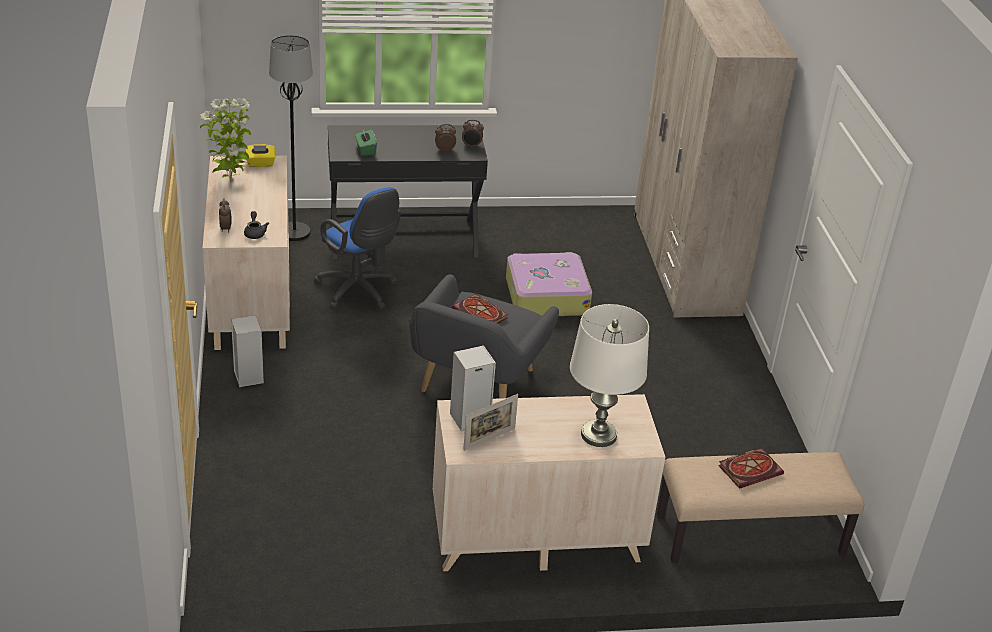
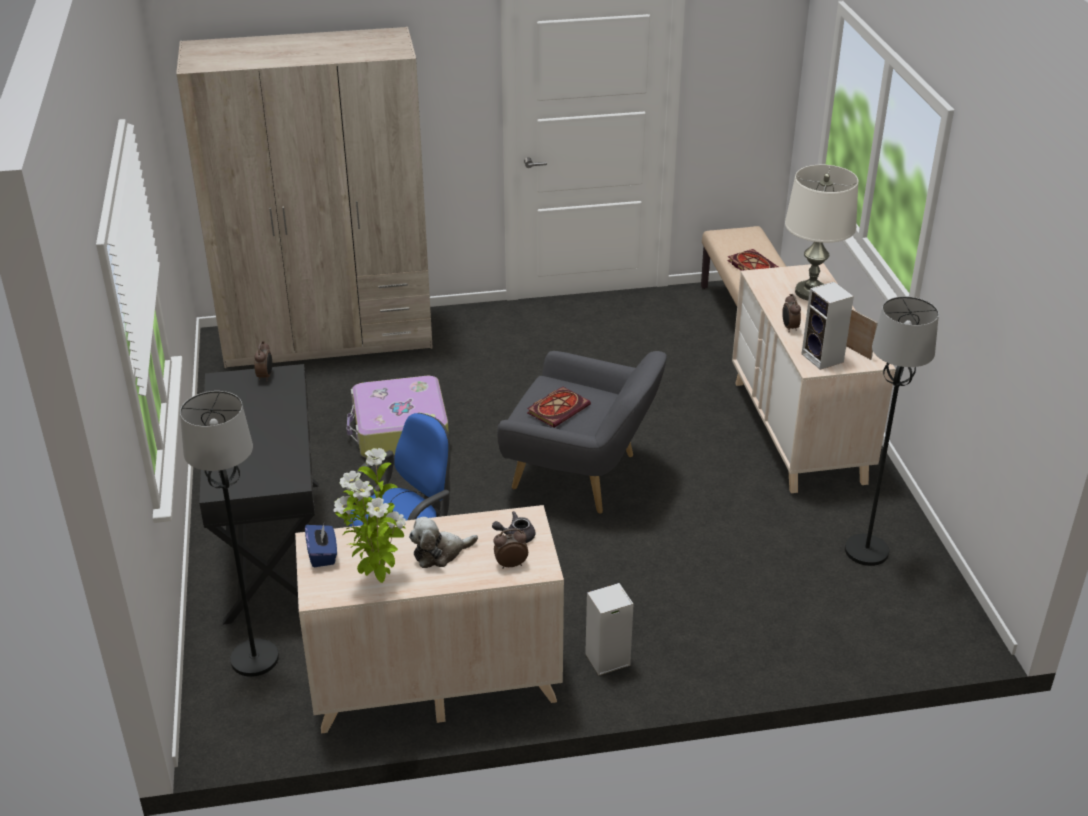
camera: 90 degrees left, 0 degrees up
(247, 203) = (440, 553): none -> plush toy
(260, 163) = (322, 555): yellow tissue box -> blue tissue box
(341, 547) = (866, 551): none -> black floor lamp
(365, 150) = (278, 461): green tissue box -> none
(444, 150) = (276, 396): alarm clock -> alarm clock (789, 328)

